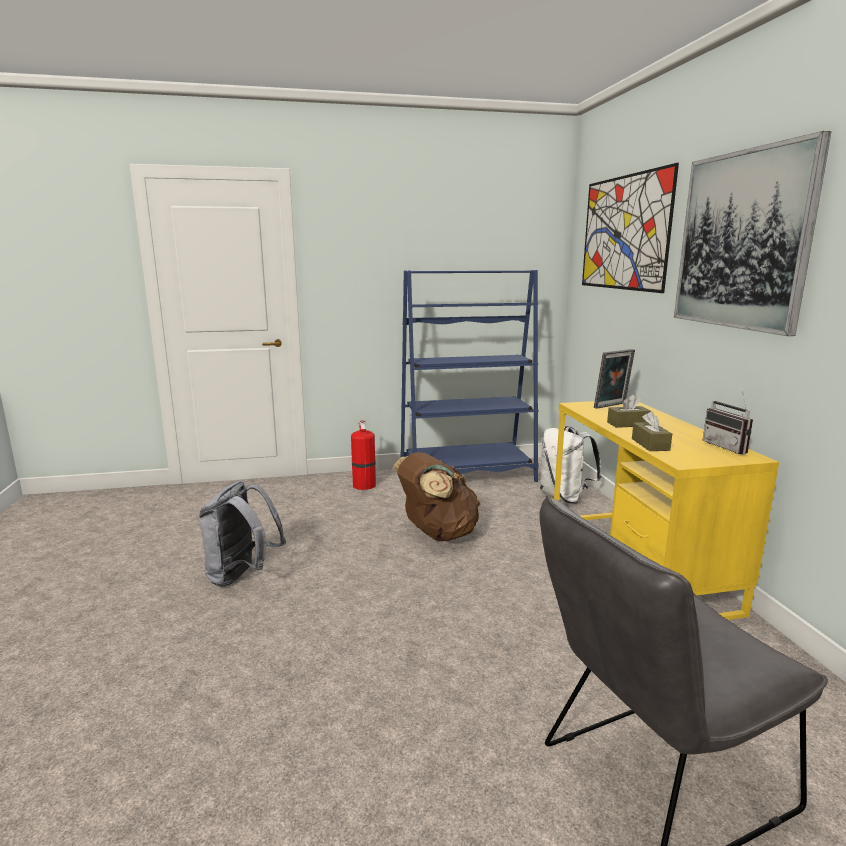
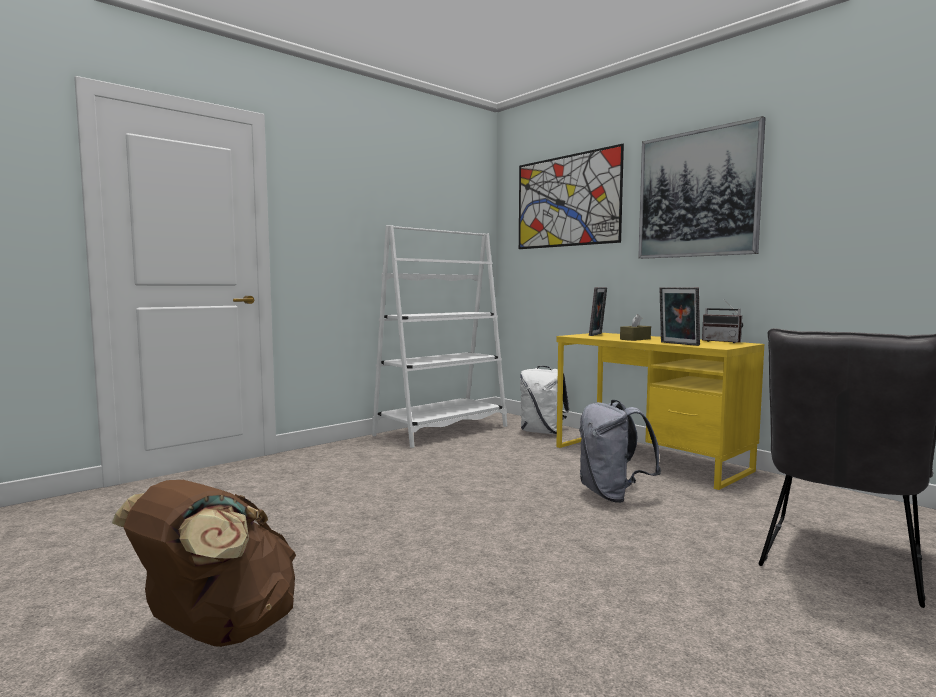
camera: 30 degrees left, 10 degrees down
(242, 576) = (333, 538): grey backpack -> grey backpack (612, 495)
(364, 484) = (352, 451): fire extinguisher -> none
(437, 534) = (478, 471): brown backpack -> brown backpack (217, 632)
(467, 475) = (442, 431): blue bookcase -> white bookcase
(650, 444) = (678, 344): brown tissue box -> picture frame

